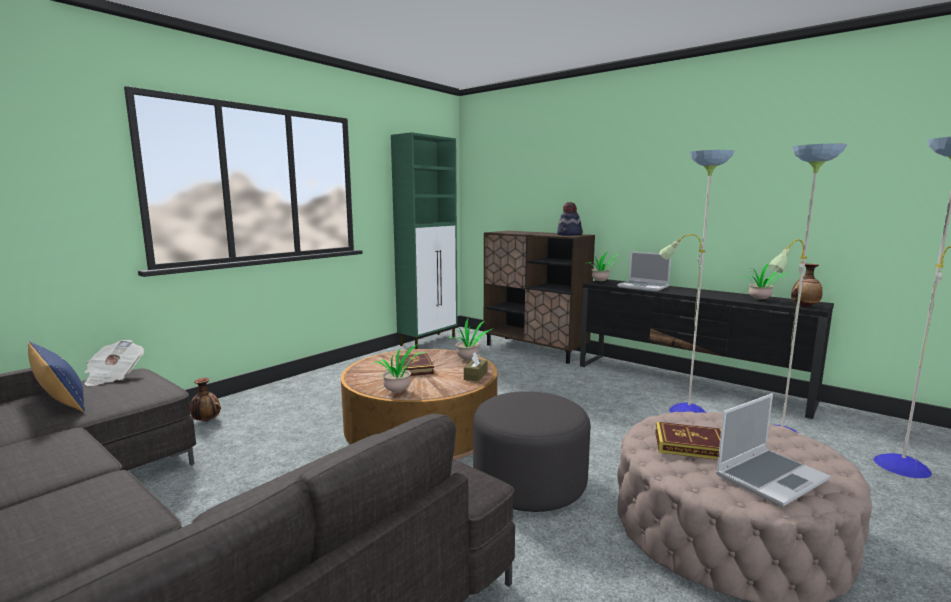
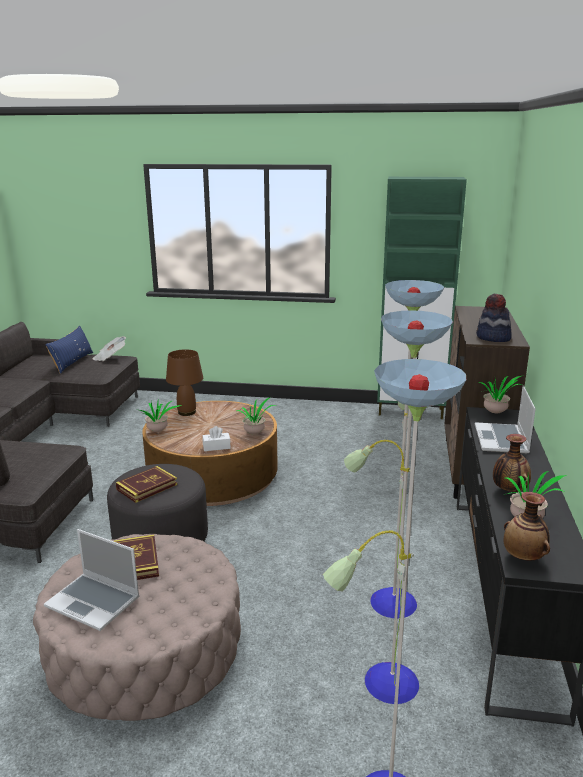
camera: 60 degrees right, 10 degrees up
(206, 421) = (161, 405): vase -> vase (509, 491)
(370, 373) = (186, 412): none -> brown table lamp
(414, 367) = (214, 421): book -> book (147, 487)
(475, 376) = (216, 447): brown tissue box -> white tissue box

